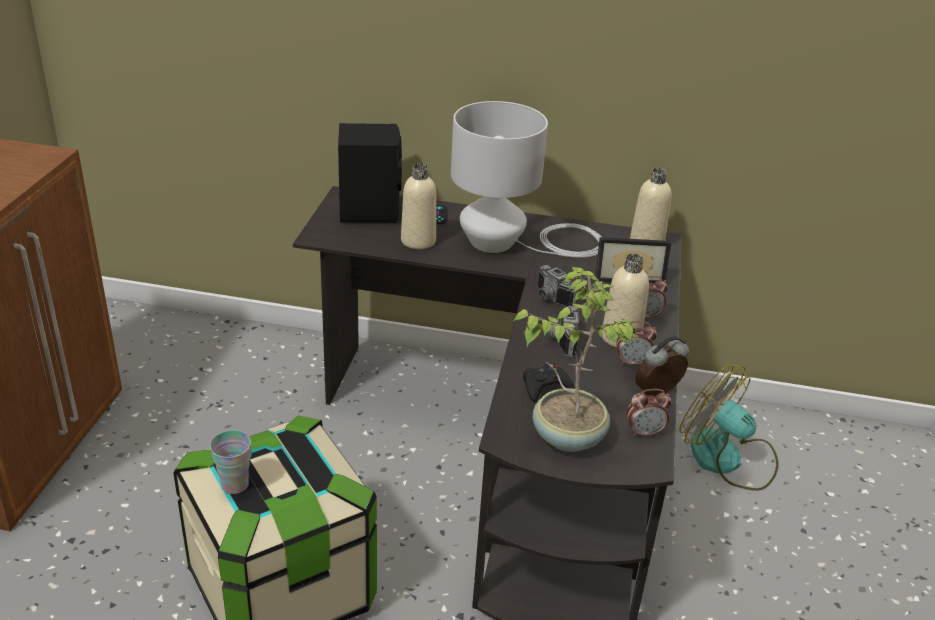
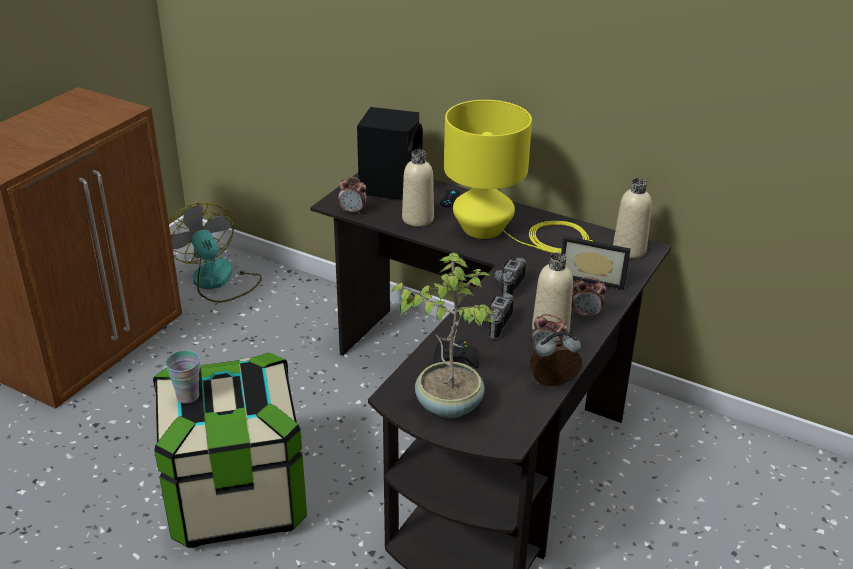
camera: 20 degrees right, 0 degrees up
(523, 242) = (512, 232): white table lamp -> yellow table lamp
(550, 299) = (506, 286): camera -> camera turned 45 degrees clockwise
(644, 432) = (520, 414): alarm clock -> alarm clock (353, 211)
(727, 459) = (689, 472): fan -> fan (218, 281)

